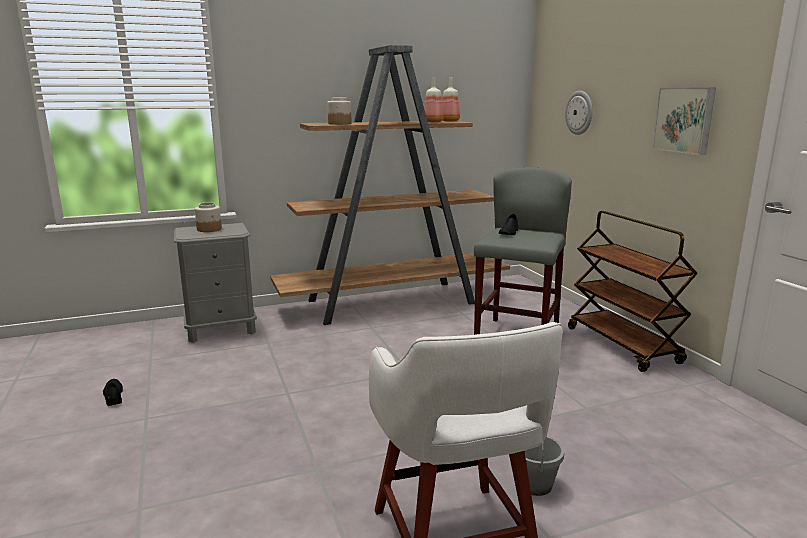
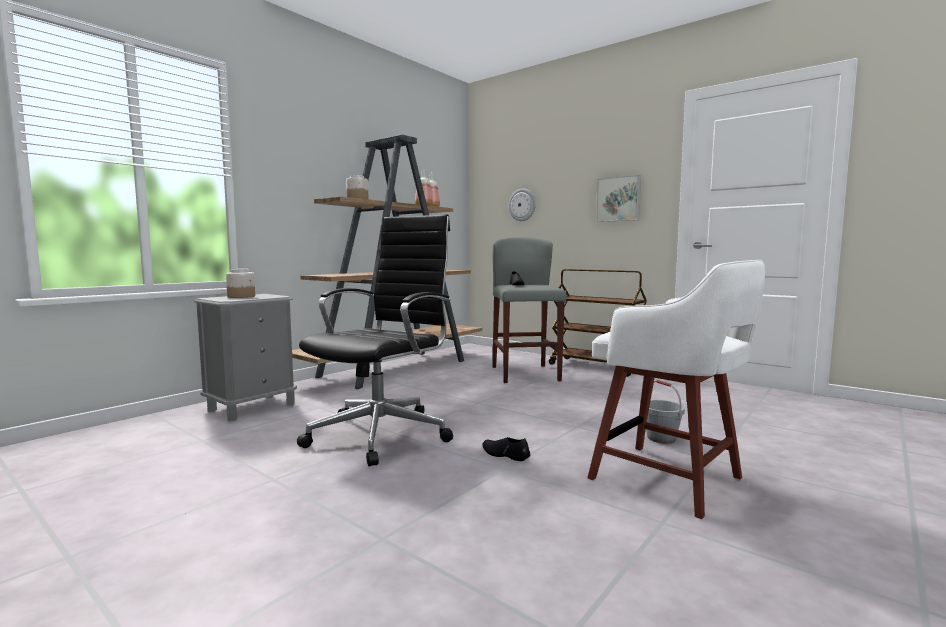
camera: 30 degrees left, 10 degrees down
(113, 396) = (201, 473): black shoe -> black shoe (505, 454)
(276, 390) = (383, 433): none -> black office chair

